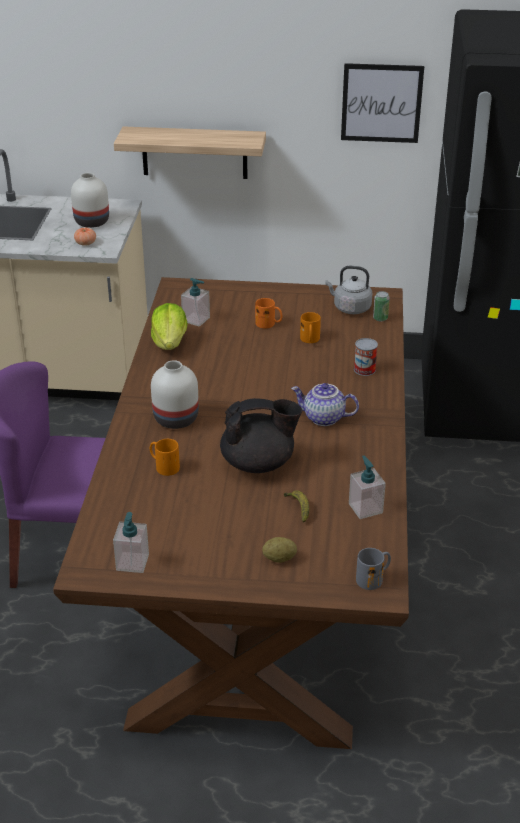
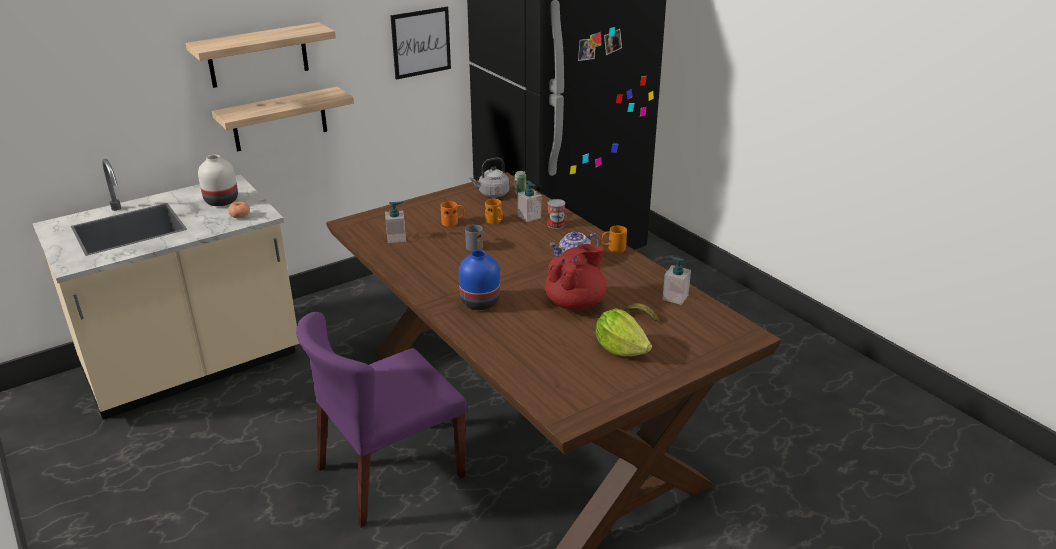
camera: 40 degrees left, 5 degrees down
(132, 562) = (589, 398): soap dispenser -> soap dispenser (529, 217)
(163, 466) = (517, 333): orange mug -> orange mug (613, 248)
(170, 343) = (400, 259): lettuce -> lettuce (620, 349)
(175, 418) = (479, 302): white vase -> blue vase
(179, 78) = (258, 55): none -> shelf
(259, 463) = (576, 303): black teapot -> red teapot
(279, 558) = (672, 348): potato -> none
(373, 578) = (736, 331): grey mug -> grey mug (475, 245)

